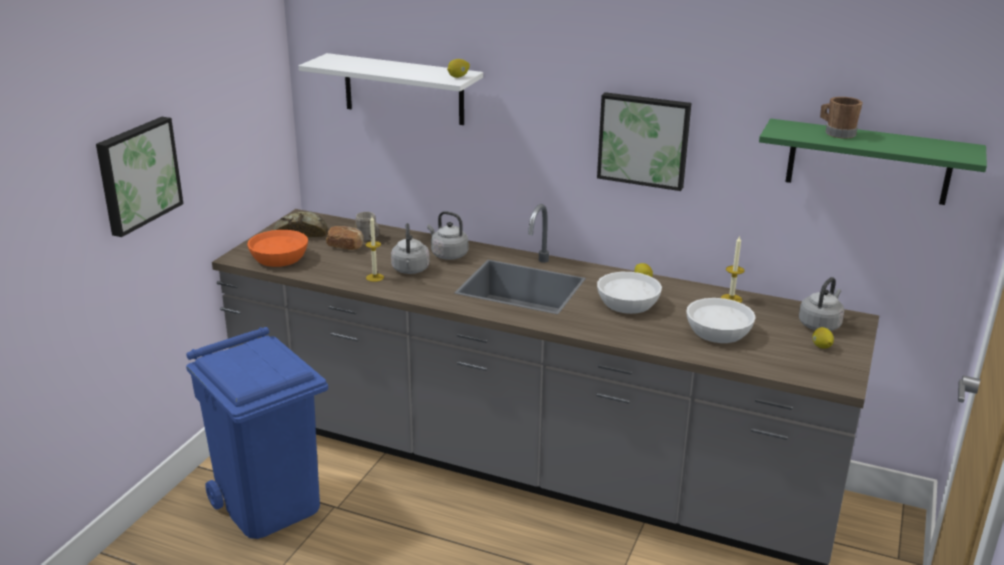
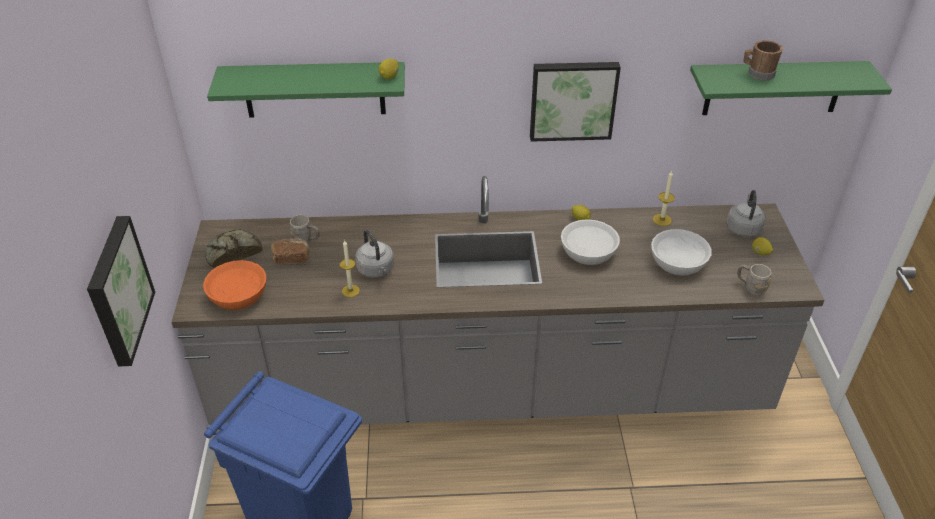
camera: 25 degrees left, 15 degrees up
(403, 89) = (314, 89): white shelf -> green shelf
(447, 254) = (395, 239): grey kettle -> none
(783, 369) = (750, 287): none -> grey mug

